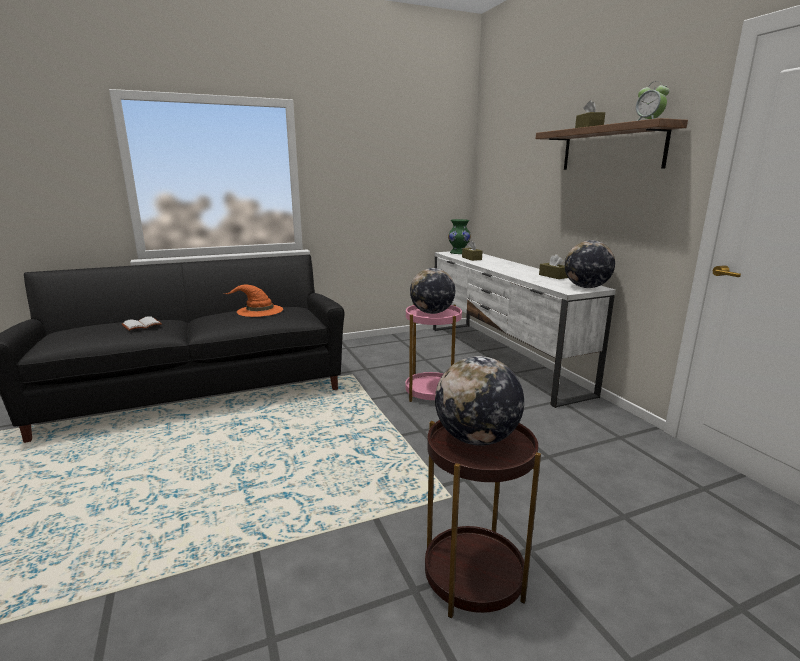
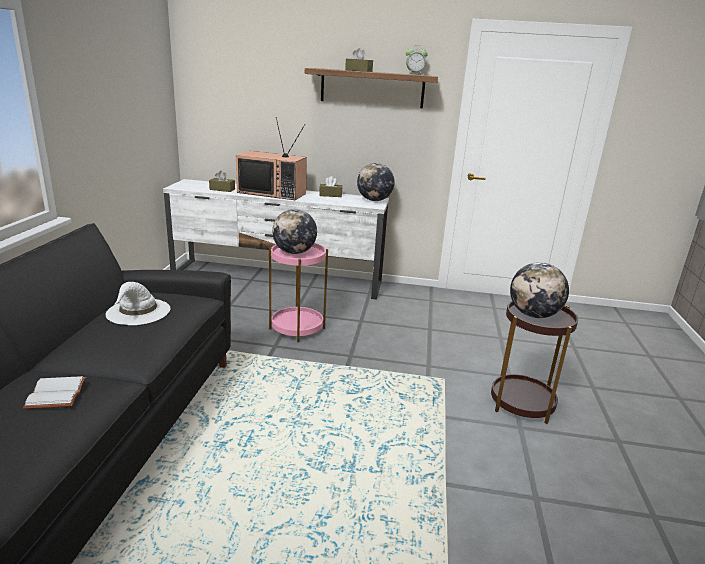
camera: 60 degrees left, 5 degrees up
(259, 310) = (138, 312): orange hat -> white hat
(458, 253) = (189, 185): green vase -> none
(503, 266) = (273, 193): none -> television

